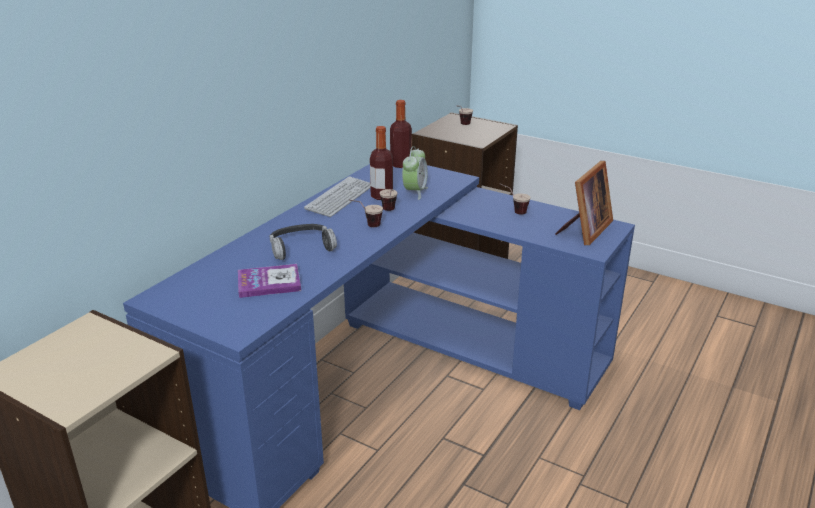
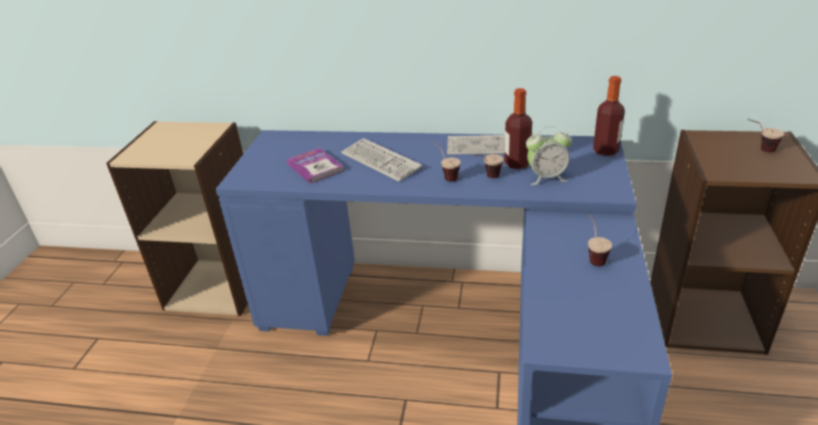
camera: 70 degrees right, 5 degrees up
(301, 248) = (380, 161): headphones -> keyboard
(584, 231) = (598, 326): picture frame -> none

